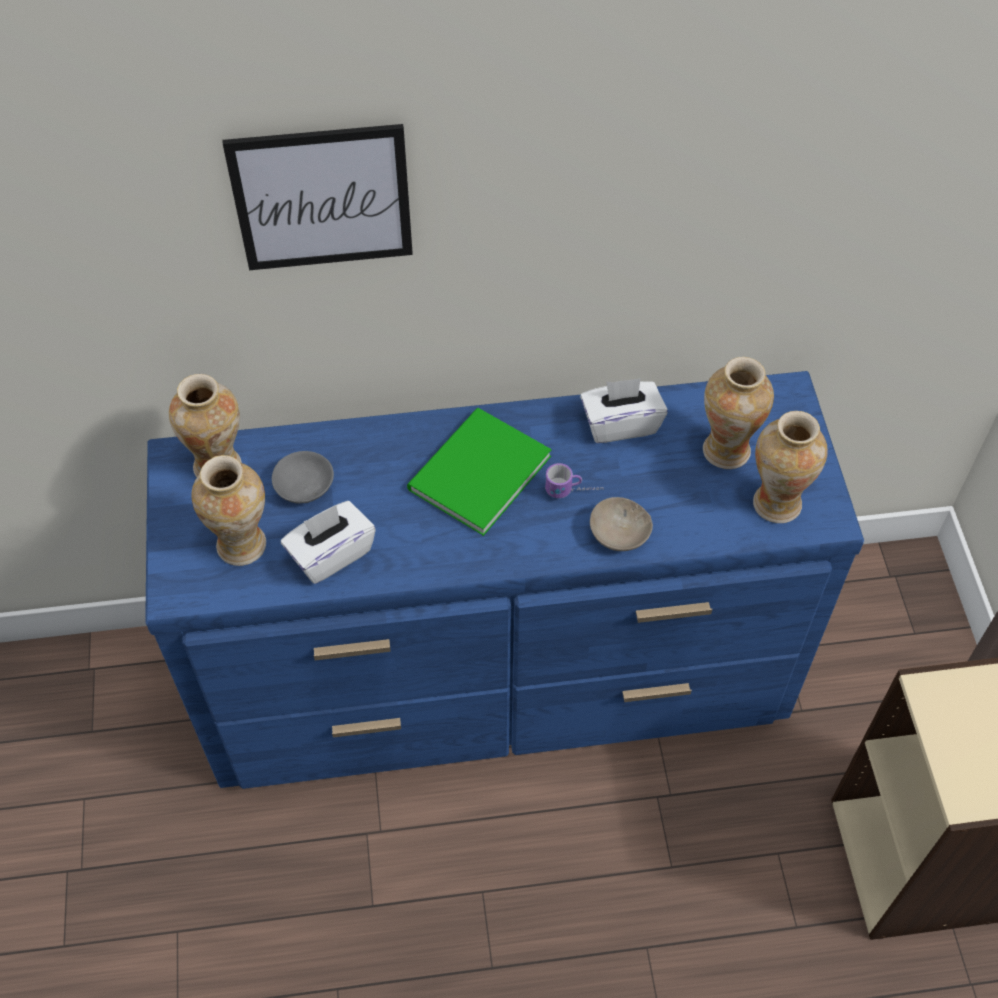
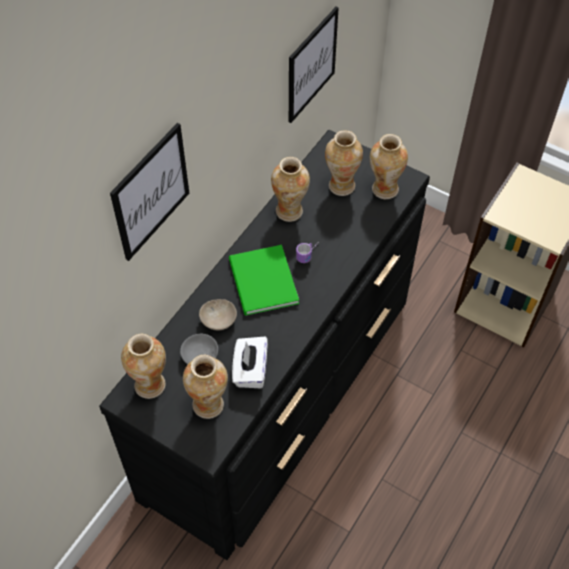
camera: 50 degrees left, 0 degrees up
(499, 676) = (282, 392): blue dresser -> black dresser
(617, 534) = (346, 254): beige bowl -> beige bowl (218, 321)
(620, 424) = (290, 211): white tissue box -> vase
(792, 235) = (311, 65): none -> picture

